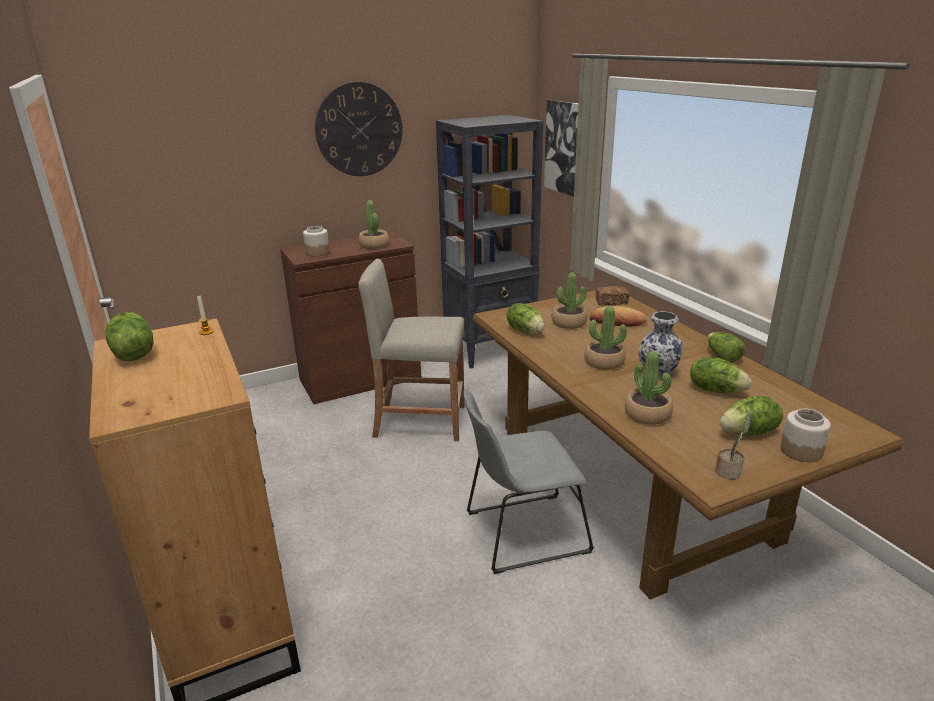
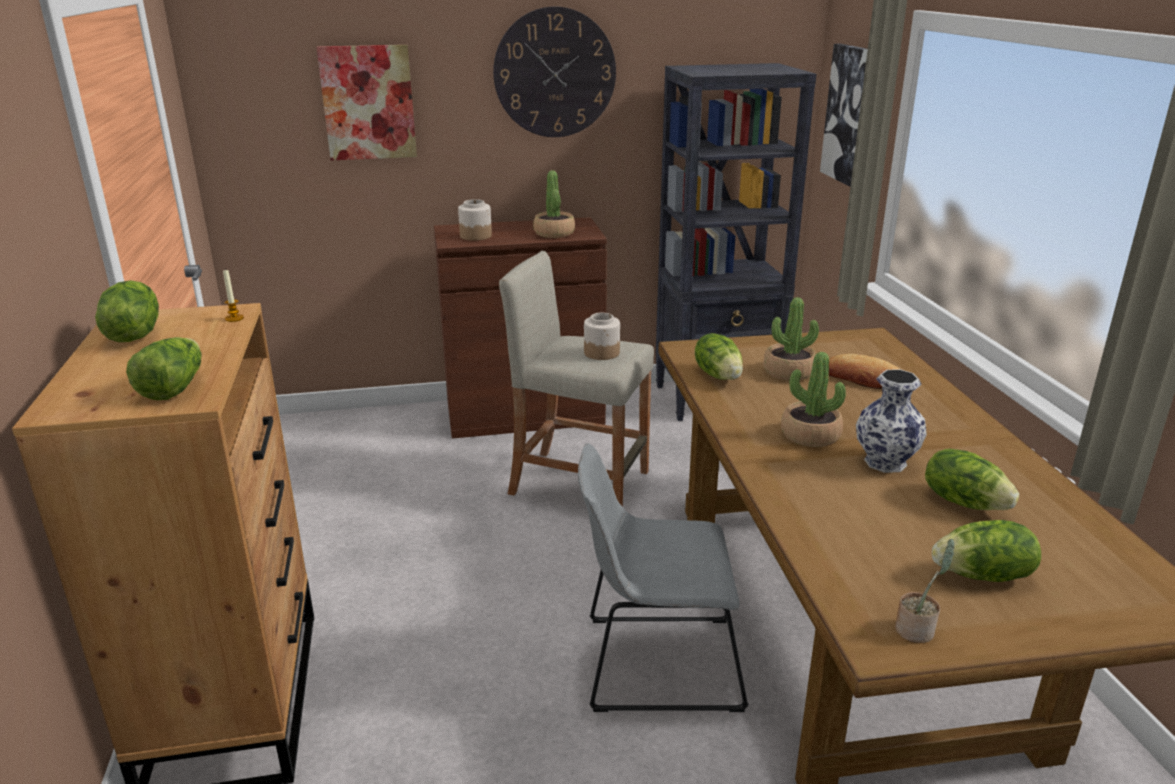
camera: 15 degrees right, 0 degrees up
(222, 160) = (368, 103): none -> picture
(611, 302) = (870, 350): bread -> none
(648, 414) = (835, 521): potted plant -> none
(722, 357) = (1002, 453): lettuce -> lettuce (173, 387)
(801, 451) = (1057, 619): jar -> jar (602, 353)

